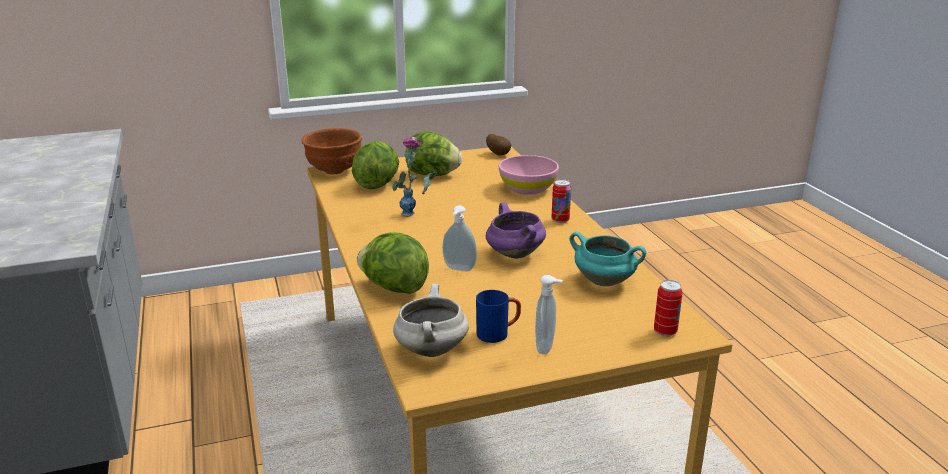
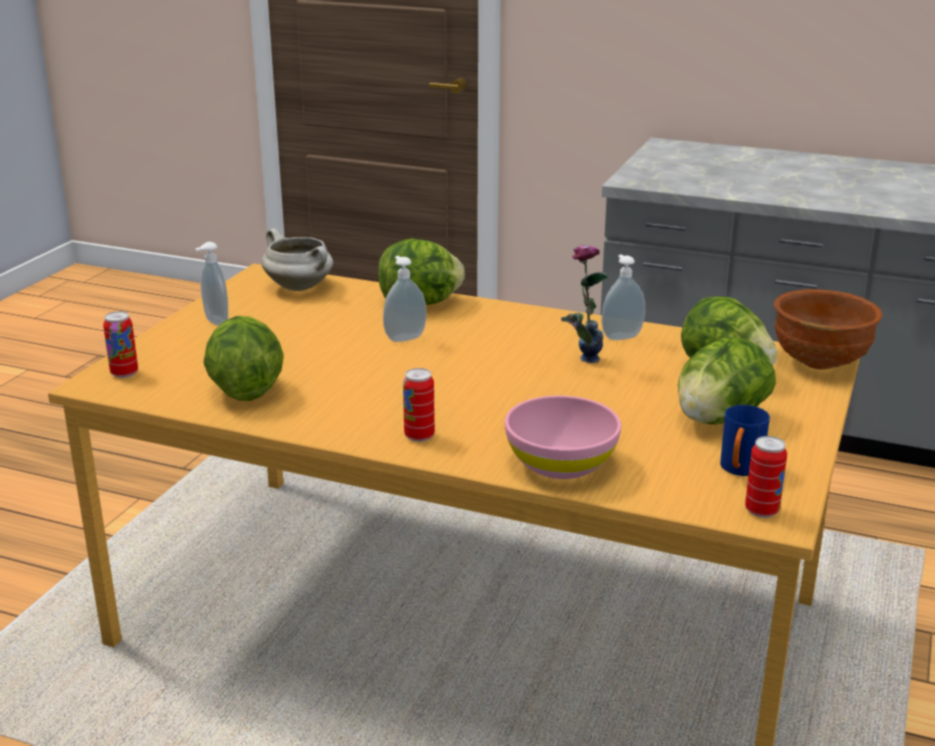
camera: 130 degrees right, 0 degrees up
(362, 216) = (621, 336): none -> soap dispenser
(498, 334) = (269, 314): blue mug -> blue mug (739, 470)
(499, 154) = (761, 511): potato -> can
(514, 254) = (386, 373): purple cooking pot -> none
(605, 281) = (244, 390): turquoise cooking pot -> lettuce

